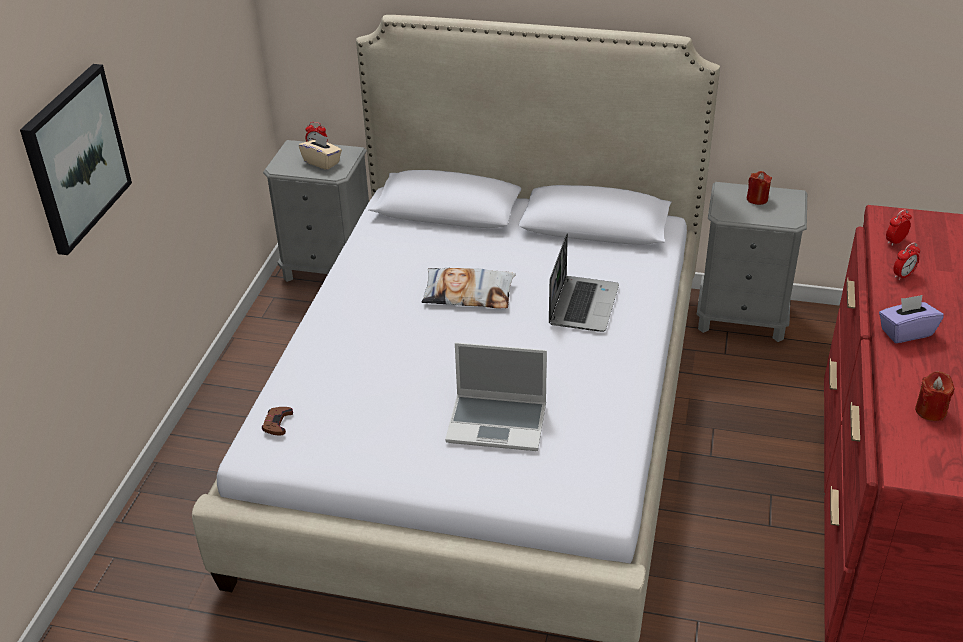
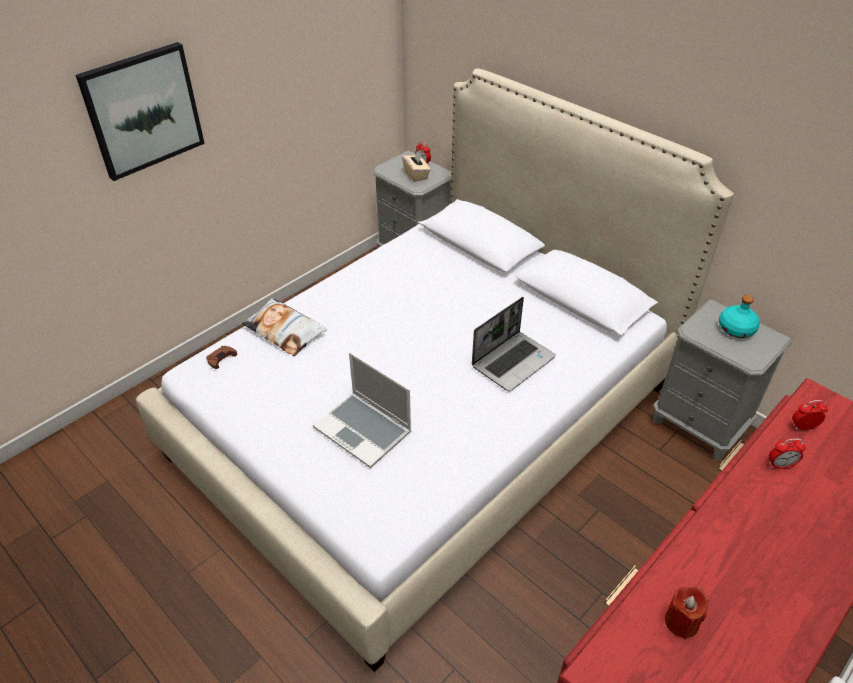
camera: 30 degrees right, 5 degrees up
(468, 294) = (435, 315): pillow -> pillow (285, 331)
(757, 199) = (736, 329): red candle -> turquoise bottle
(905, 332) = (730, 525): purple tissue box -> none

